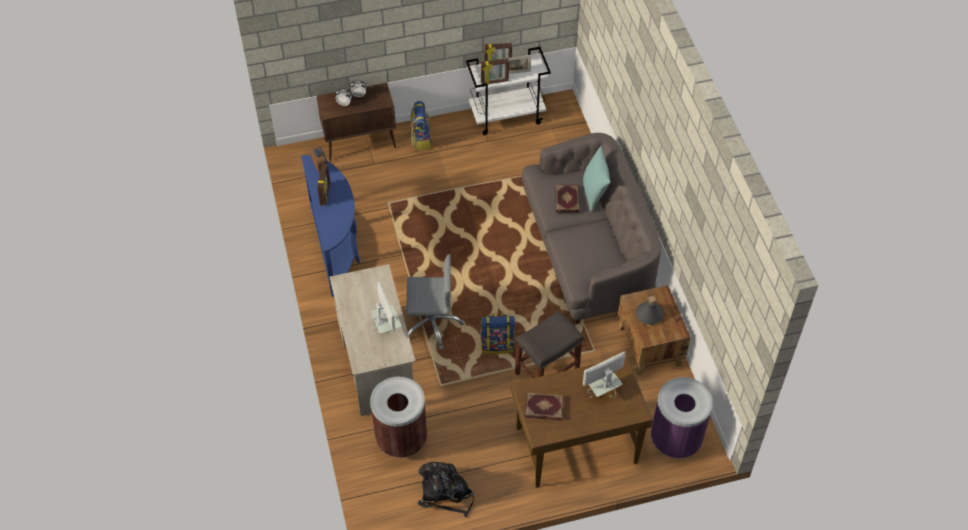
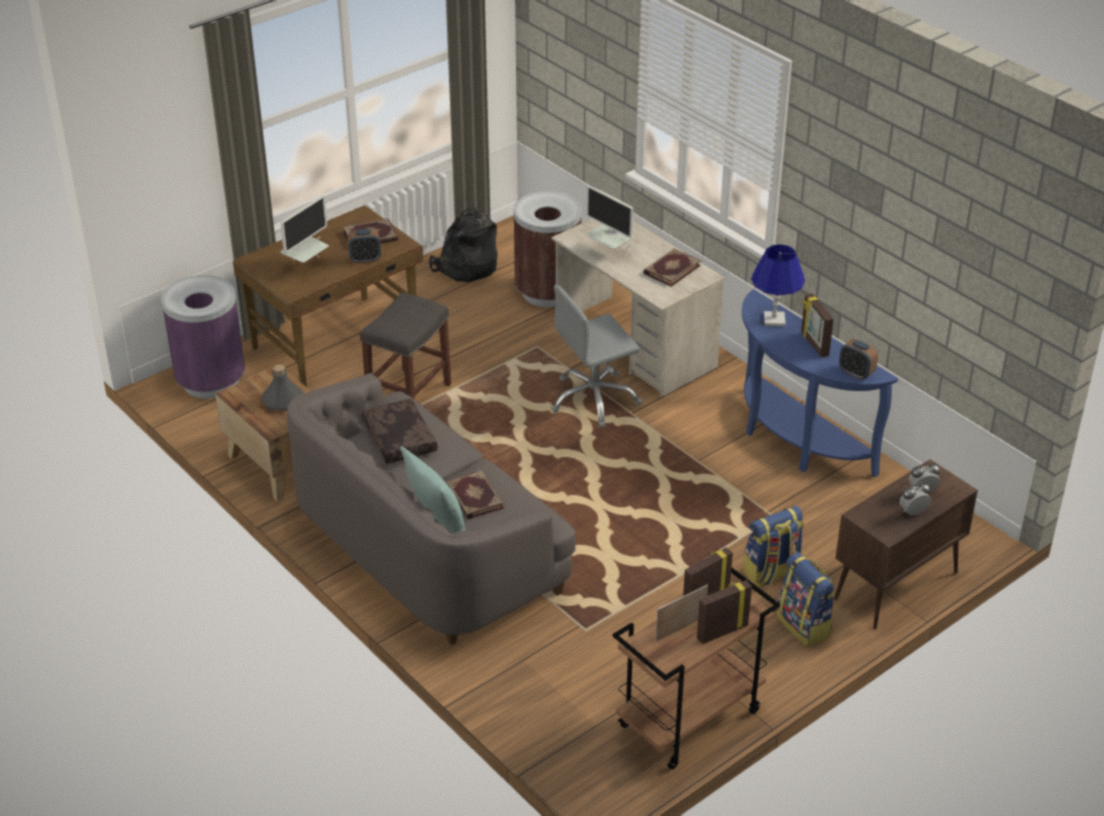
camera: 155 degrees right, 15 degrees down
(332, 221) = (774, 319): none -> blue table lamp
(357, 296) = (671, 269): none -> book
(497, 345) = (491, 404): backpack -> backpack (771, 573)
(507, 116) = (689, 720): white cart -> brown cart
(558, 382) = (365, 259): none -> alarm clock
(591, 254) = (398, 439): none -> brown pillow

